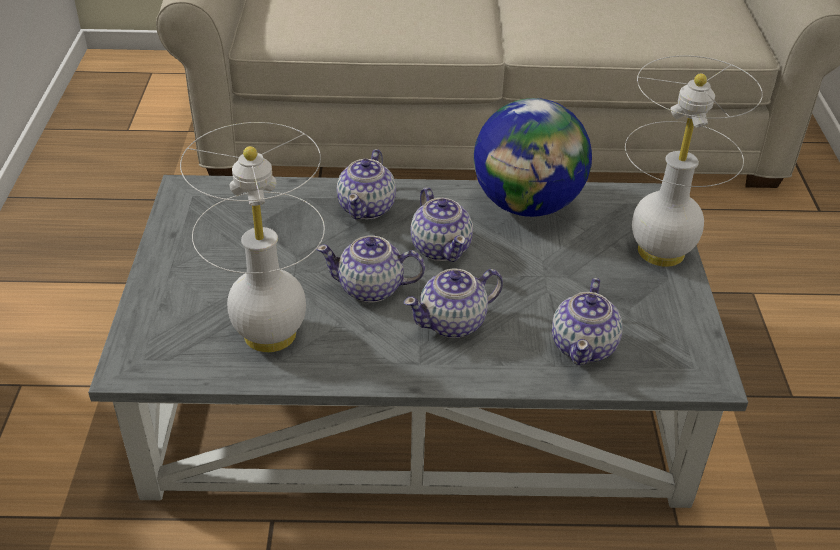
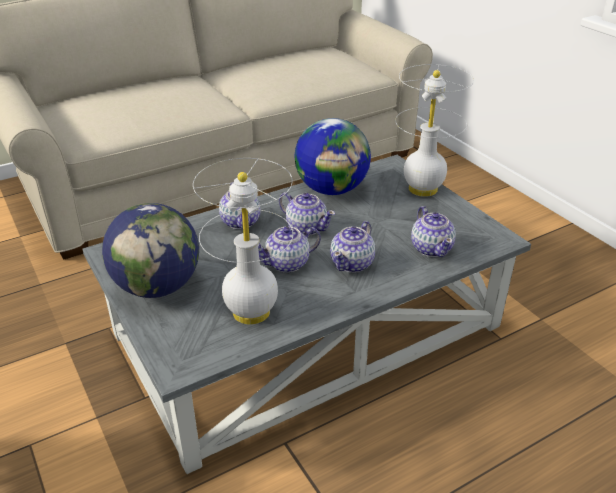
camera: 30 degrees left, 5 degrees down
(197, 256) = (157, 287): none -> globe

